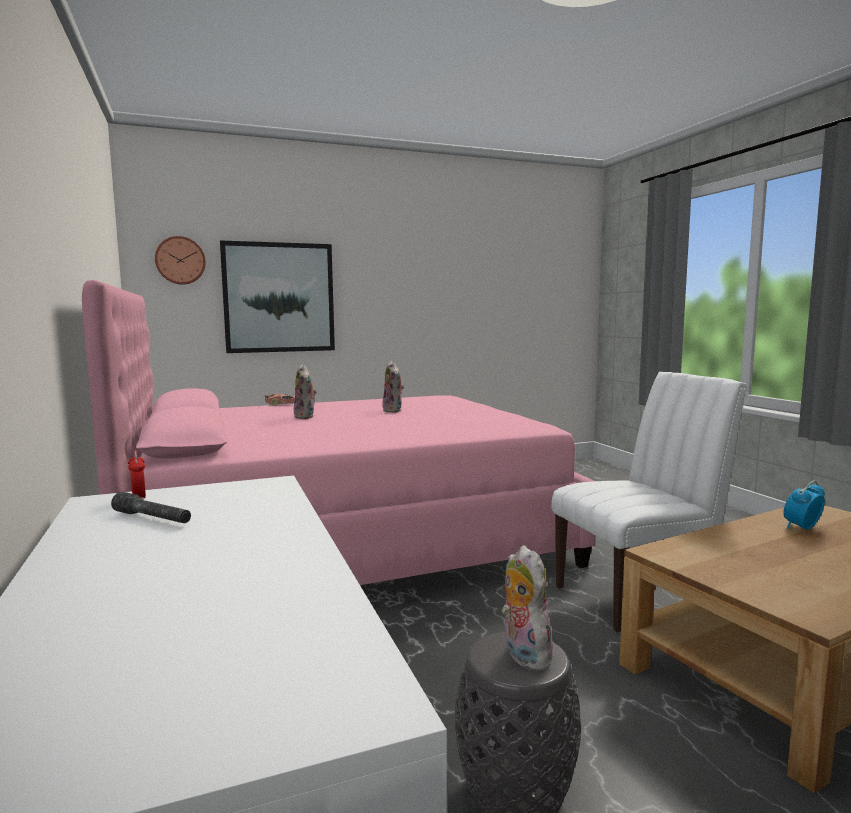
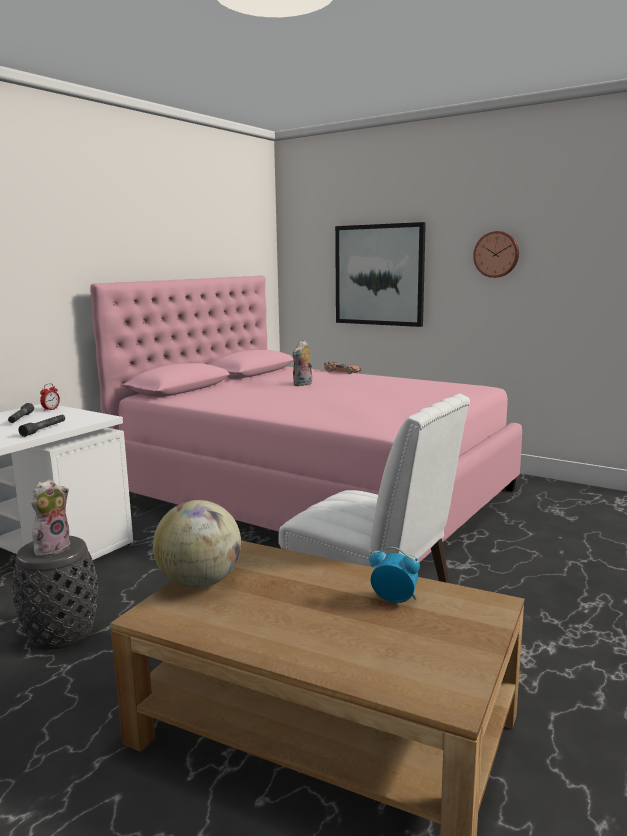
camera: 55 degrees right, 5 degrees up
(180, 260) = (311, 244): wall clock -> wall clock (496, 254)
(273, 512) = (44, 429): none -> grey flashlight
(394, 411) = (373, 392): plush toy -> none
(737, 581) = (200, 582): none -> globe

